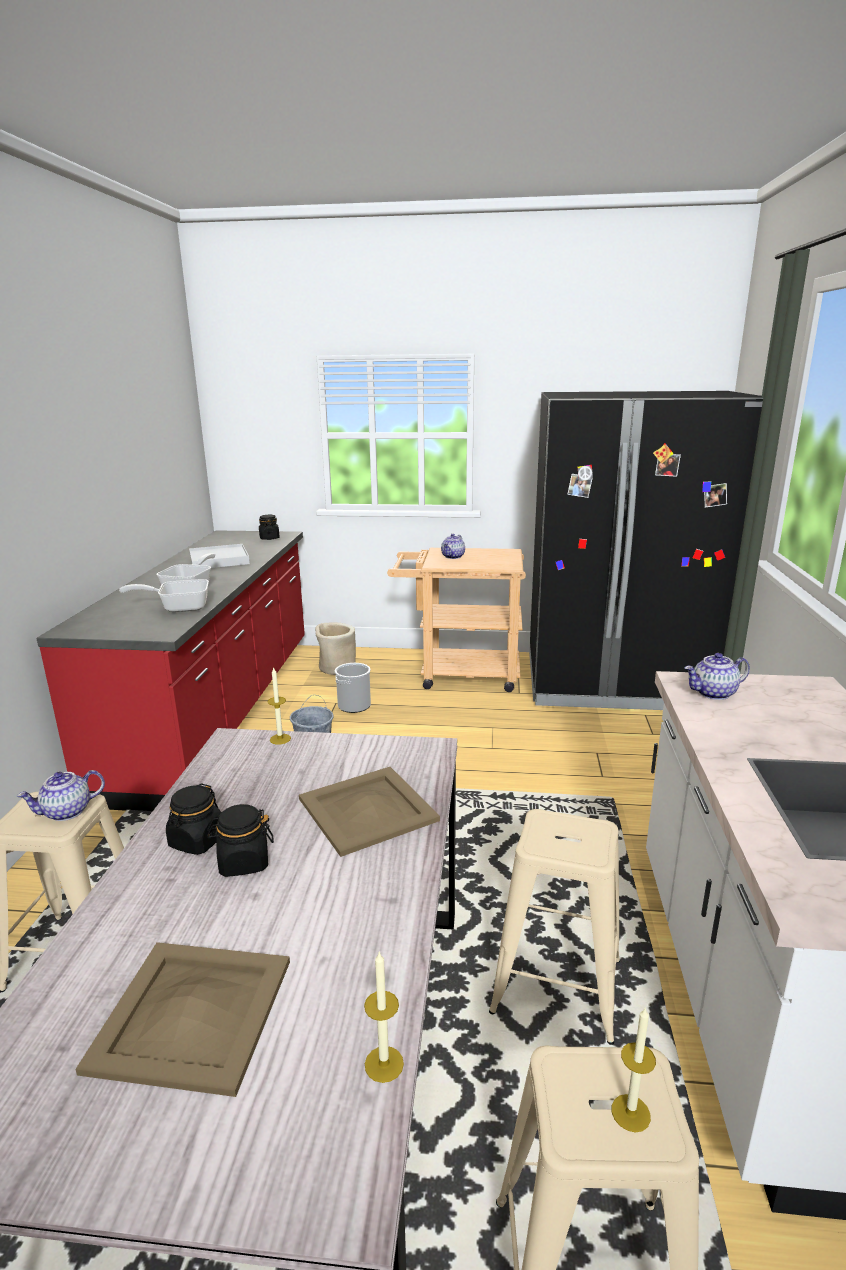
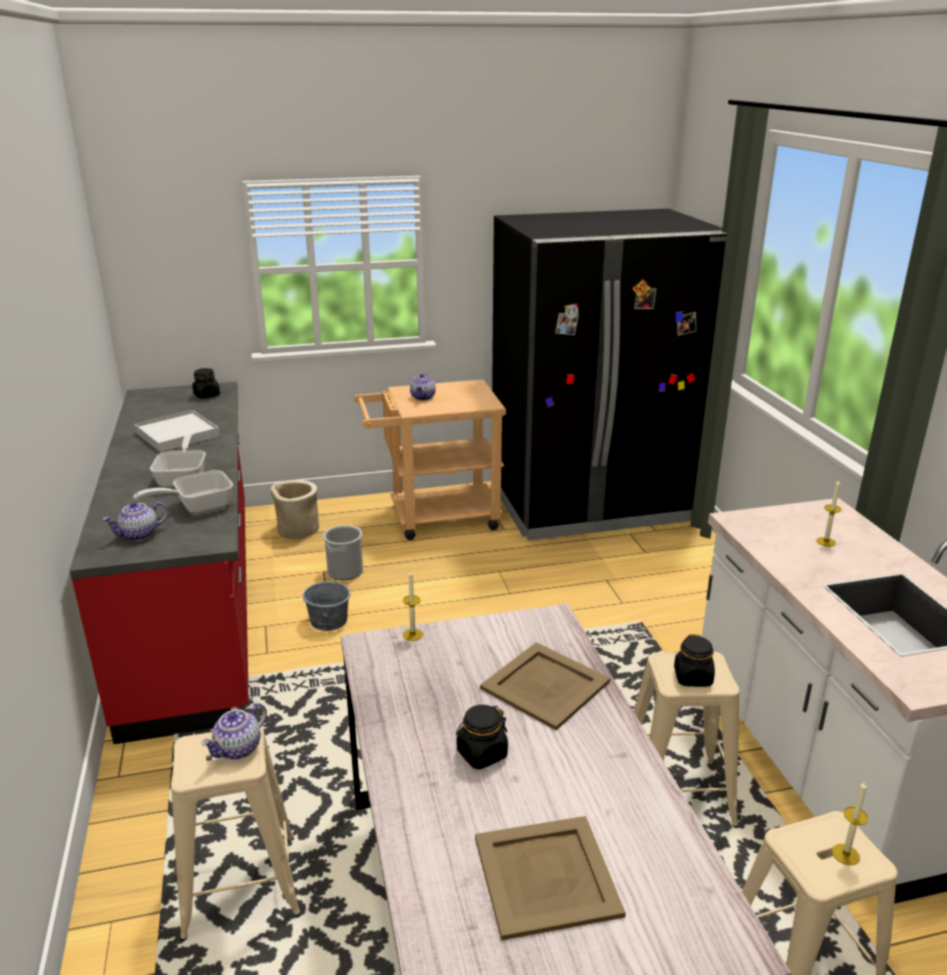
camera: 20 degrees left, 5 degrees up
(197, 841) = (425, 746): black jar -> black jar (693, 678)
(384, 1064) = (704, 867): candle -> candle (826, 542)
(713, 693) = (765, 529): teapot -> teapot (139, 535)

